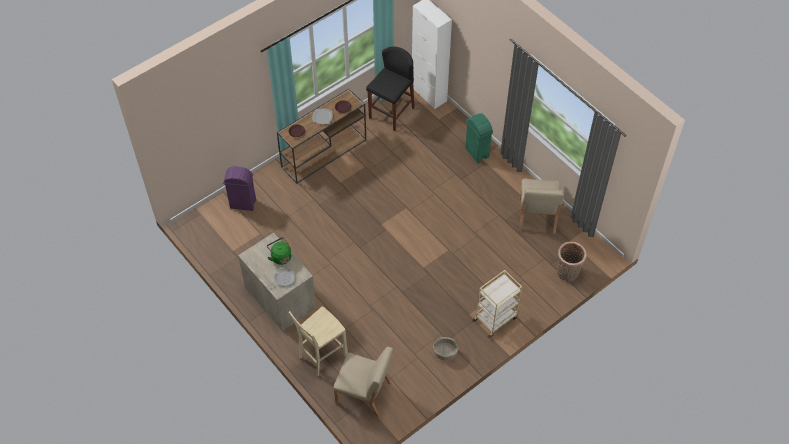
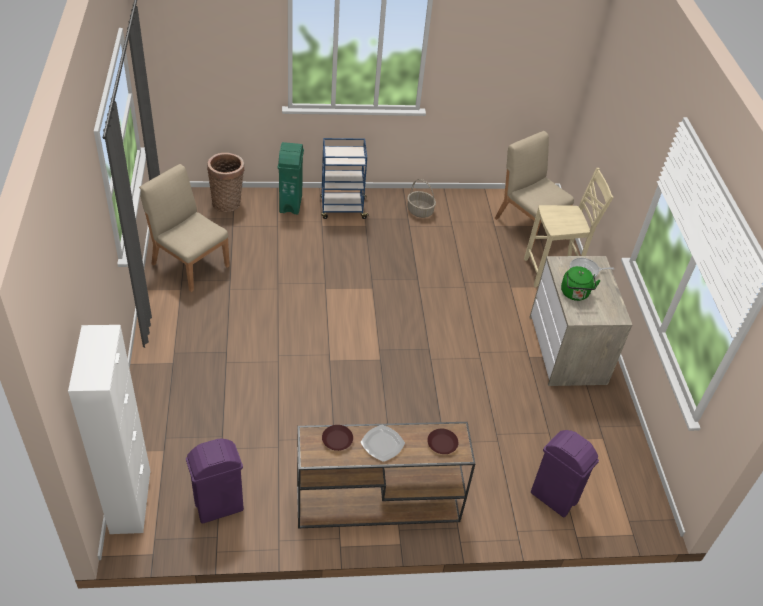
camera: 150 degrees left, 10 degrees down
(391, 113) = (218, 506): black stool -> purple trash can
(477, 153) = (169, 371): green trash can -> green trash can (291, 204)
(495, 318) = (342, 209): beige cart -> blue cart
(536, 216) = (190, 264): beige chair -> beige chair turned 90 degrees counterclockwise

